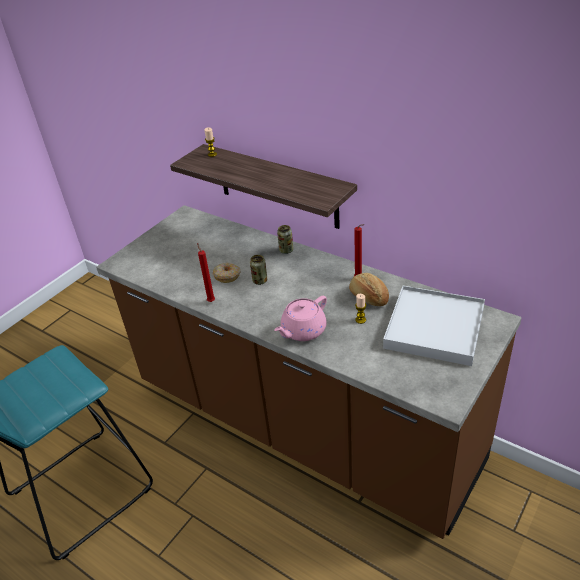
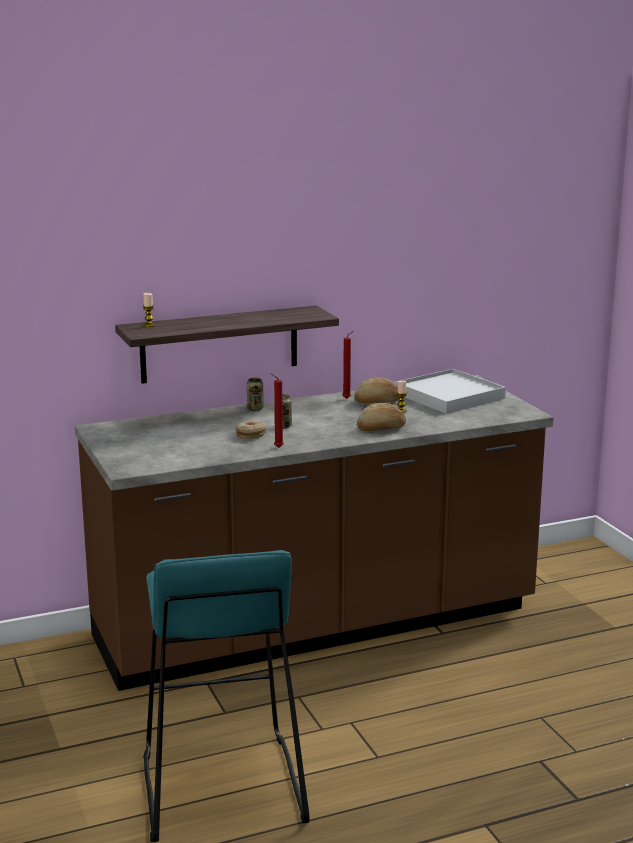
camera: 60 degrees left, 20 degrees down
(302, 331) = (381, 429): pink teapot -> bread

